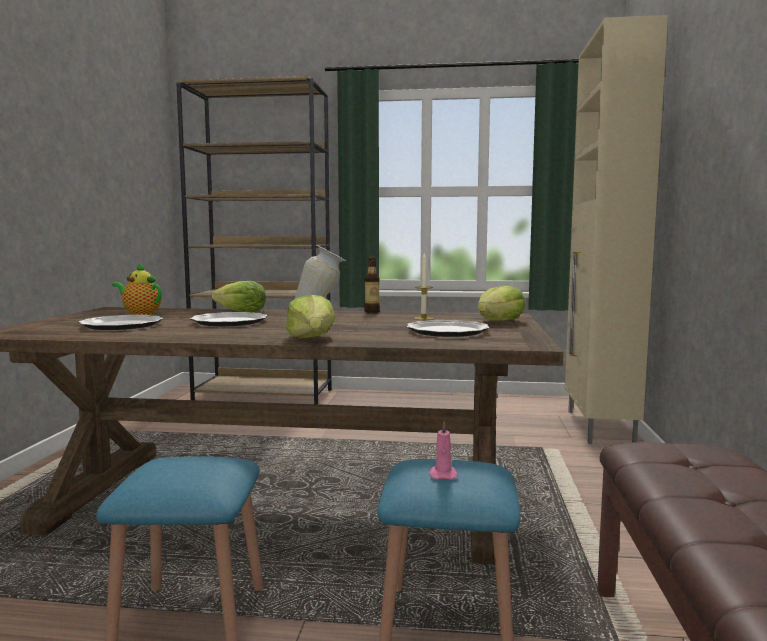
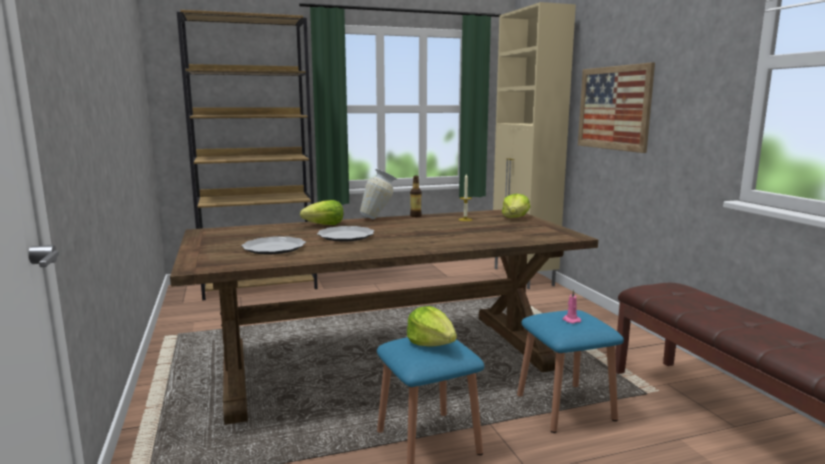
camera: 25 degrees left, 5 degrees up
(140, 314) = (249, 235): teapot -> none
(312, 338) = (443, 245): lettuce -> lettuce (431, 343)
(448, 331) = (507, 230): plate -> none
(704, 160) = (613, 108): none -> picture

